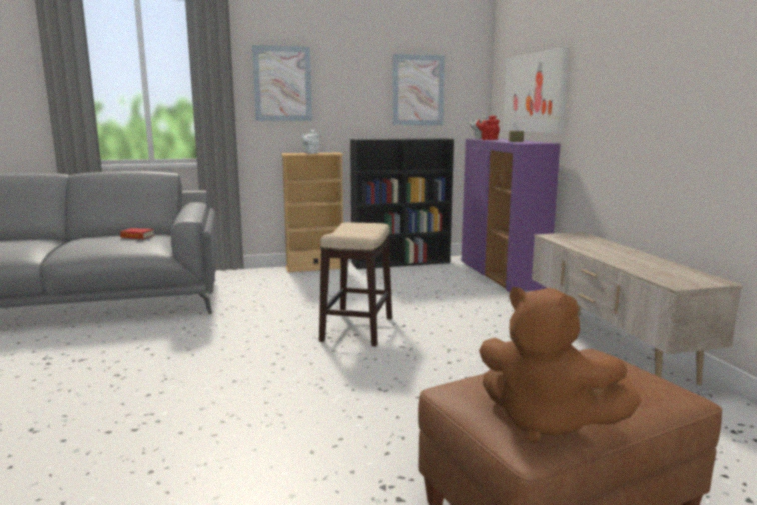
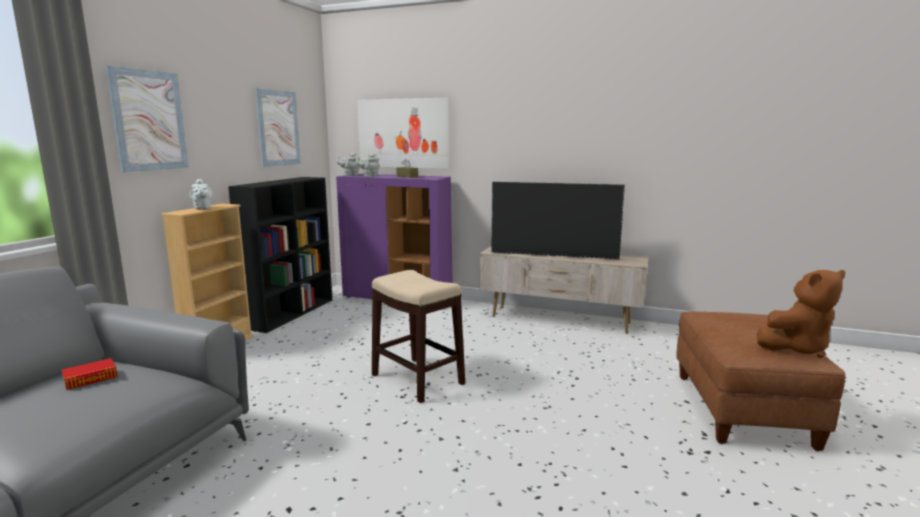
camera: 55 degrees left, 0 degrees up
(488, 139) = (369, 176): red teapot -> grey teapot
(601, 253) = (553, 256): none -> television

